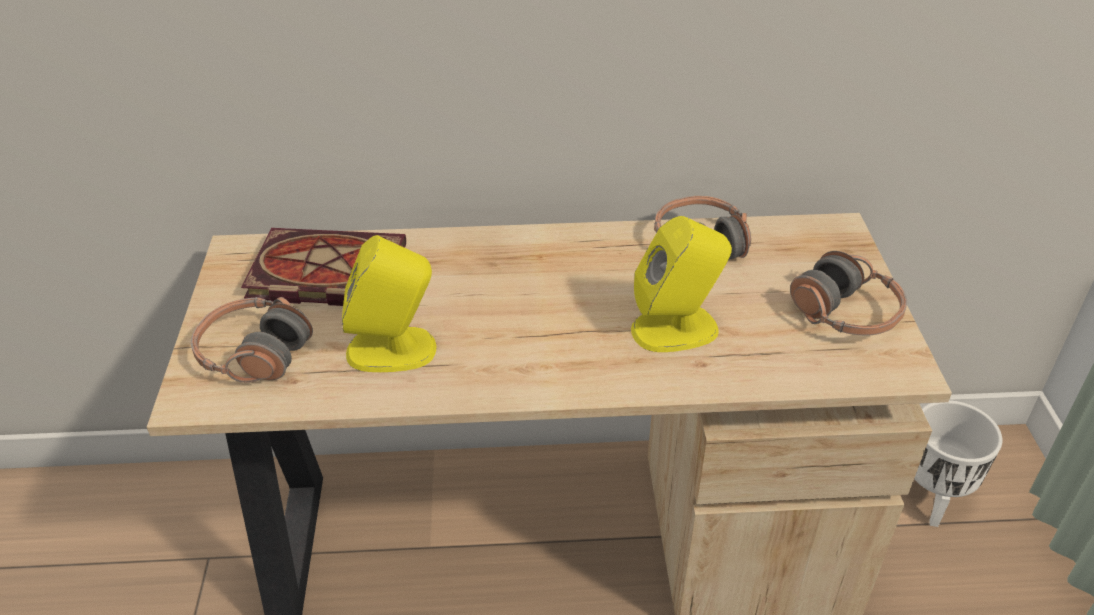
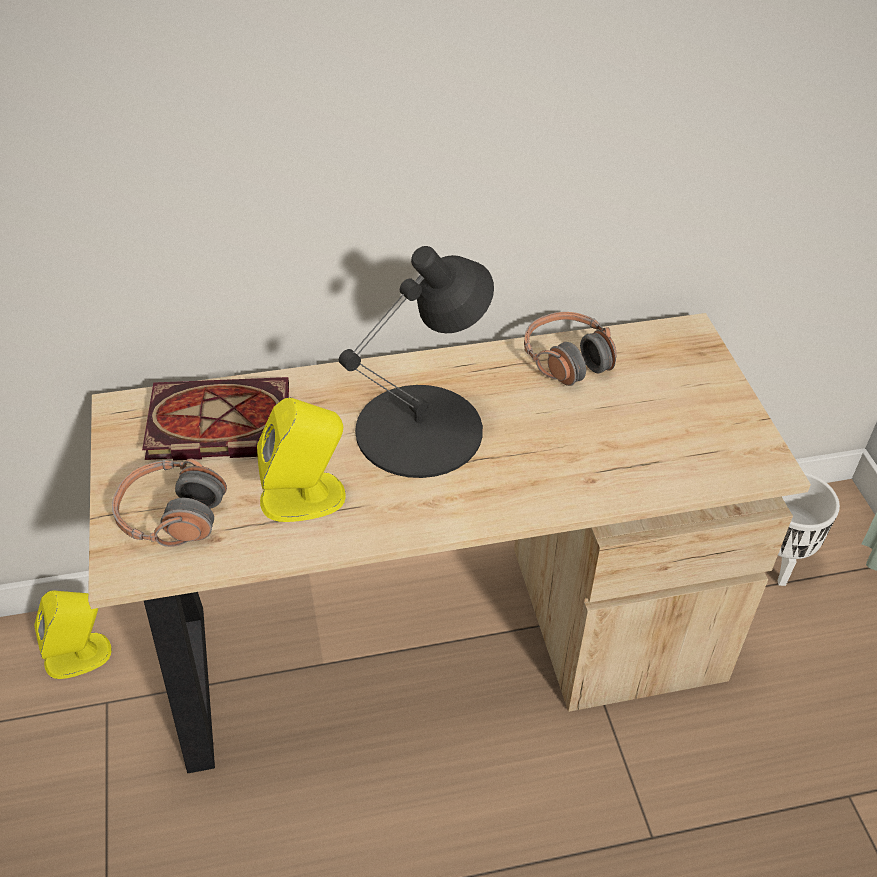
camera: 10 degrees left, 5 degrees up
(531, 297) = (421, 430): none -> black table lamp
(676, 329) = (561, 448): yellow speaker -> yellow speaker (79, 655)
(845, 313) = (709, 417): headphones -> none

